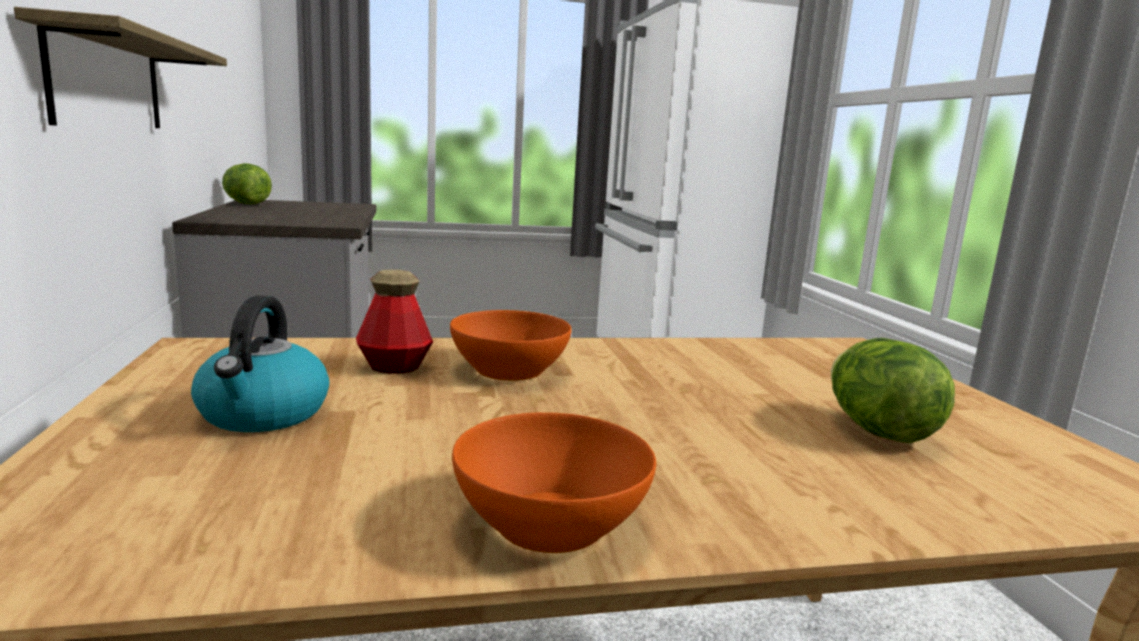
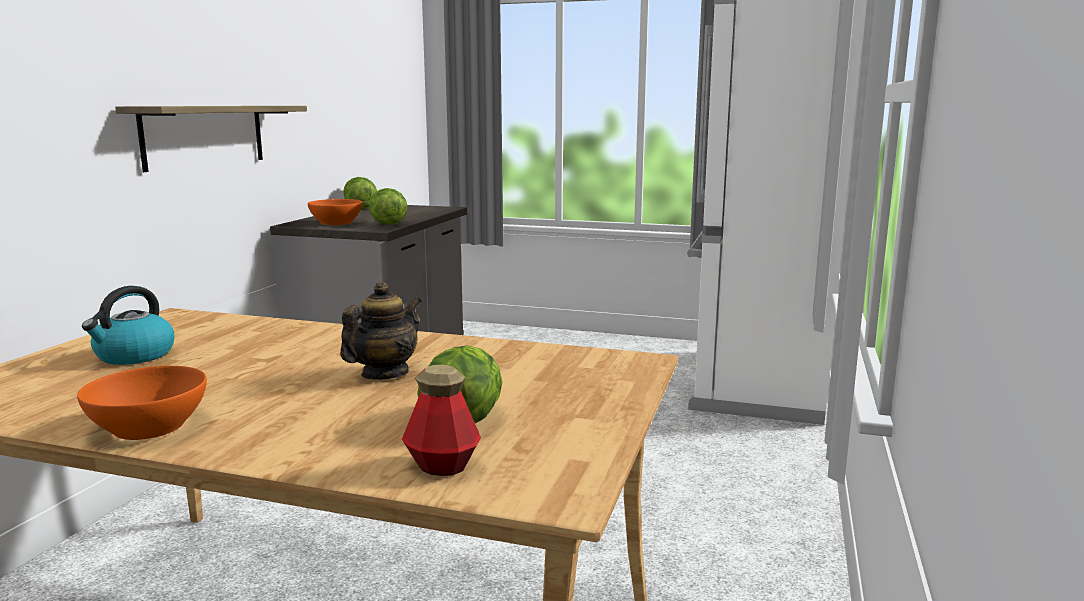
camera: 30 degrees right, 0 degrees up
(335, 219) = (388, 224): none -> lettuce
(394, 367) = (251, 338): bottle -> bottle (442, 466)
(510, 370) = (314, 347): orange bowl -> orange bowl (336, 223)
(669, 391) = (384, 374): none -> teapot

